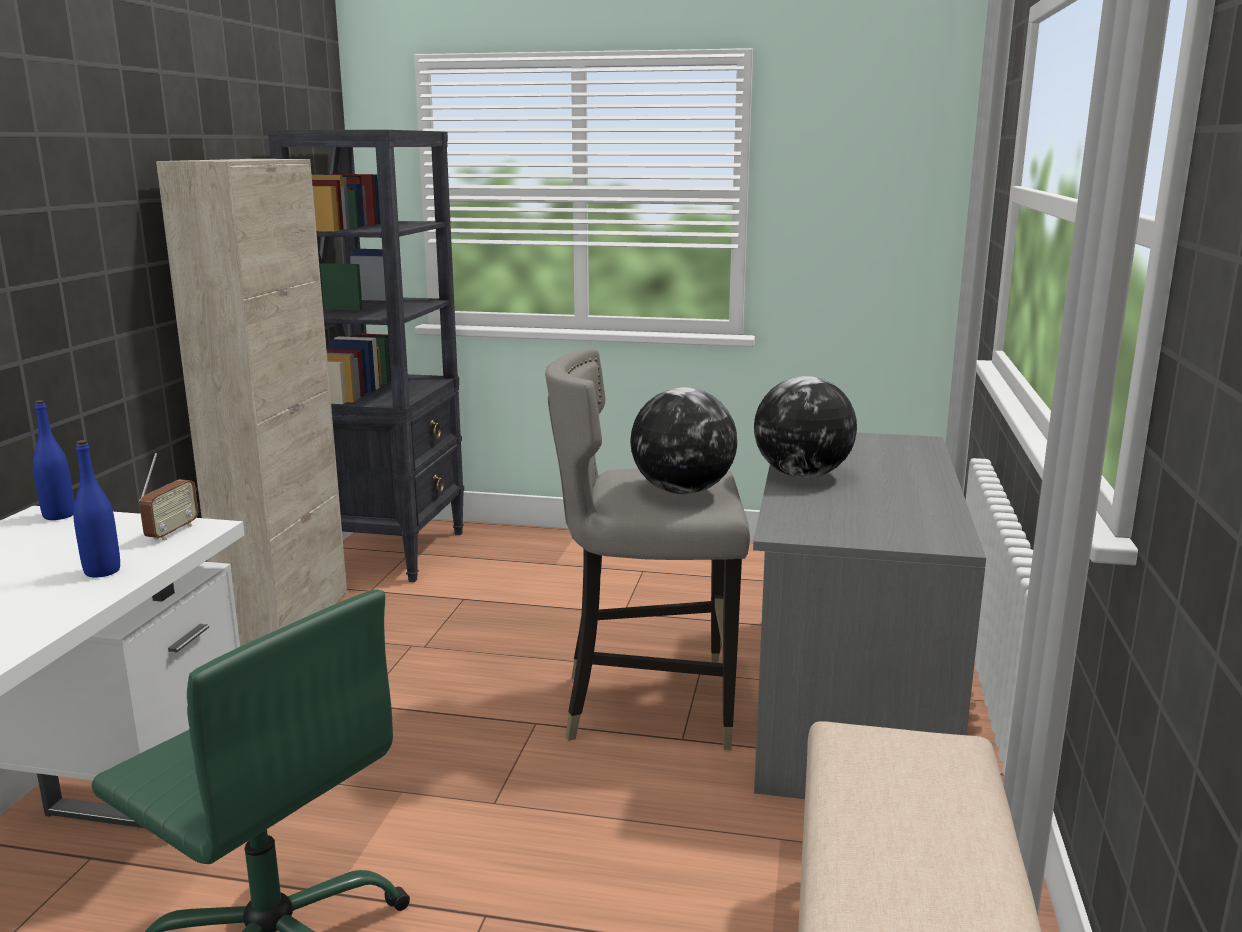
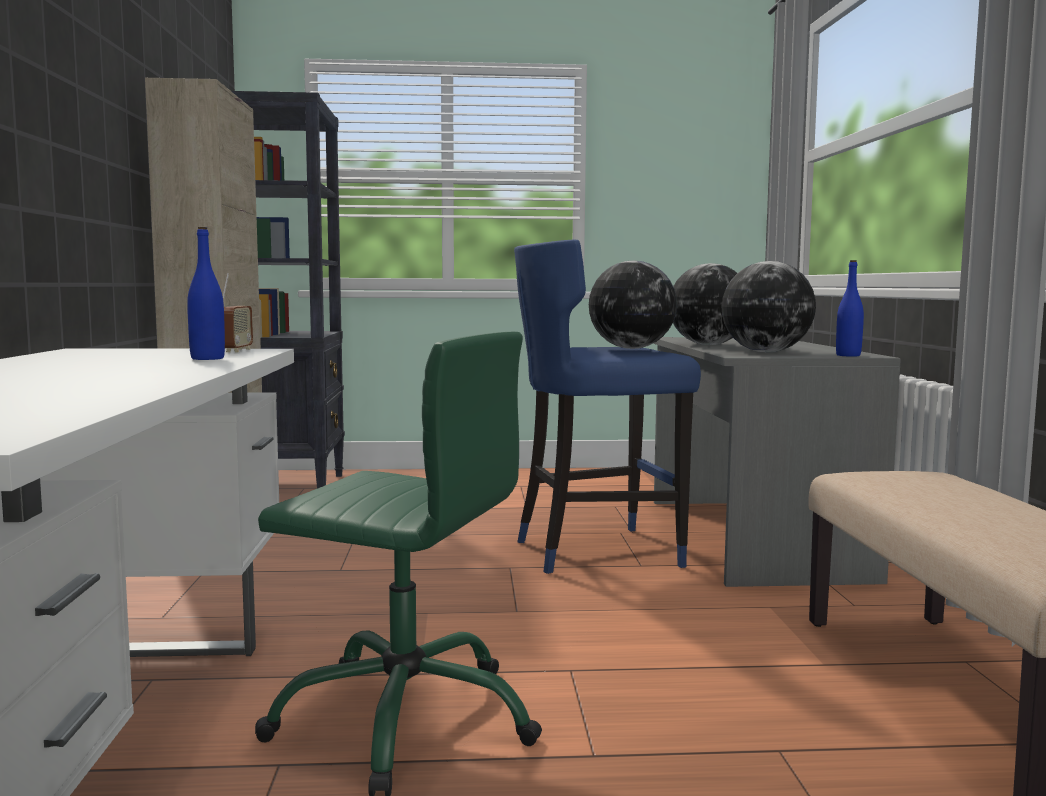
camera: 15 degrees left, 10 degrees down
(59, 515) = (105, 349): blue bottle -> blue bottle (848, 355)
(647, 707) = (595, 552): grey stool -> blue stool
(835, 518) = (766, 352): none -> globe

